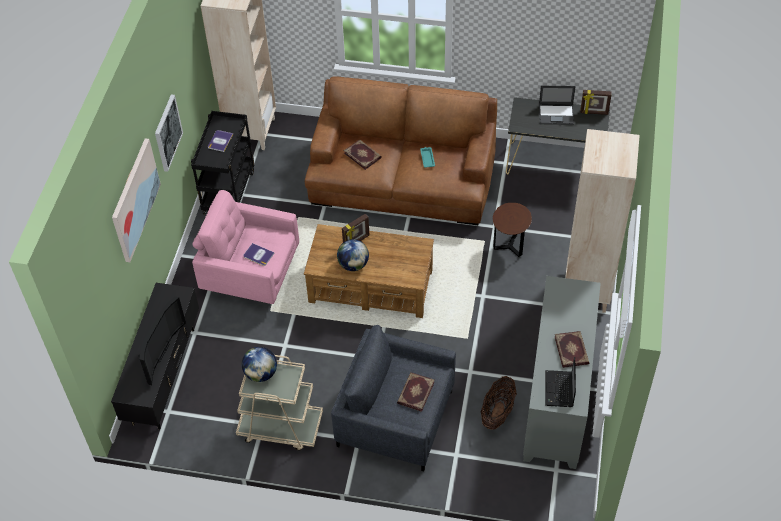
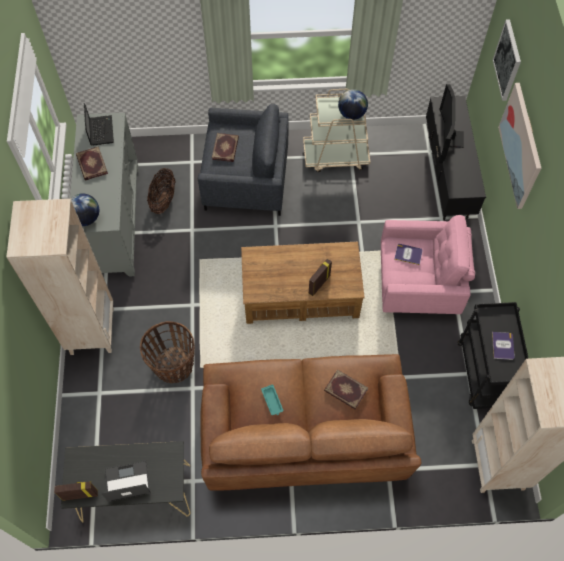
camera: 165 degrees right, 10 degrees up
(167, 132) = (539, 244): picture -> picture (508, 60)
(353, 264) = (314, 258): globe -> globe (86, 218)
(509, 246) = (173, 366): brown side table -> basket

